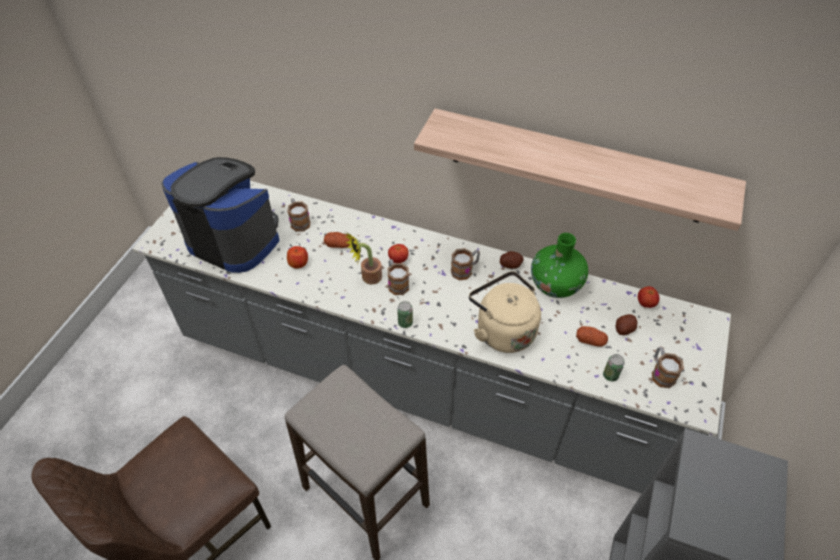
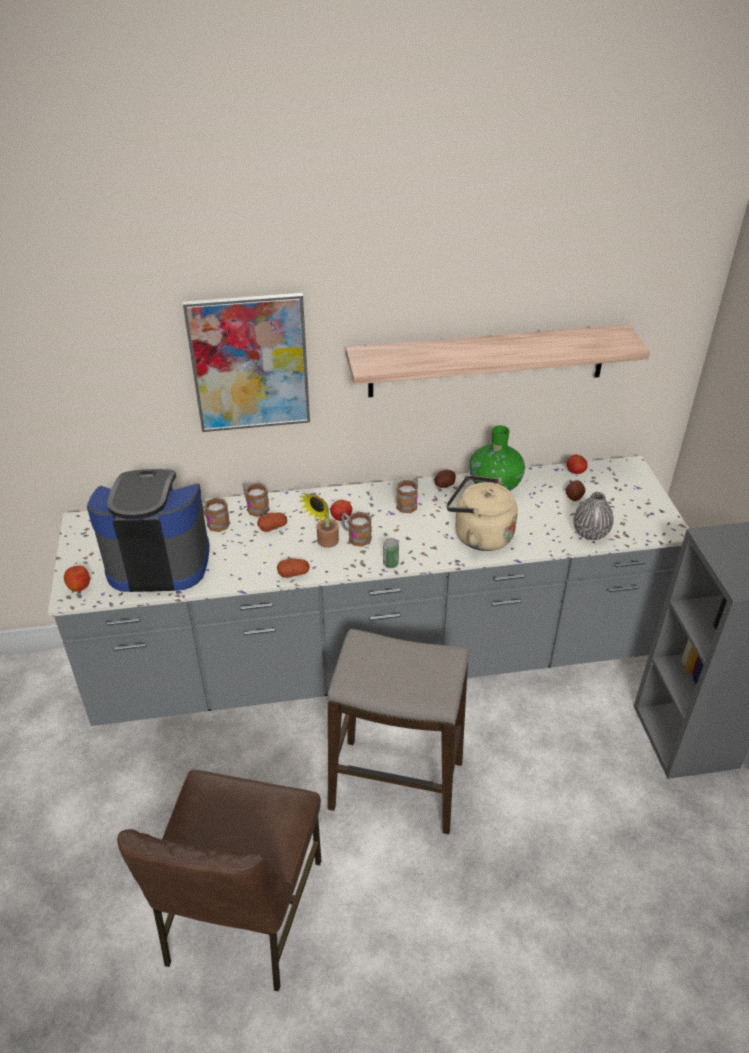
camera: 30 degrees left, 10 degrees down
(298, 263) = (245, 556): apple -> apple (79, 586)
(347, 95) = (249, 363): none -> picture
(590, 341) = (555, 515): potato -> potato (293, 573)
(610, 375) = (590, 533): can -> grey vase
(661, 373) = (625, 516): mug -> mug (255, 507)

